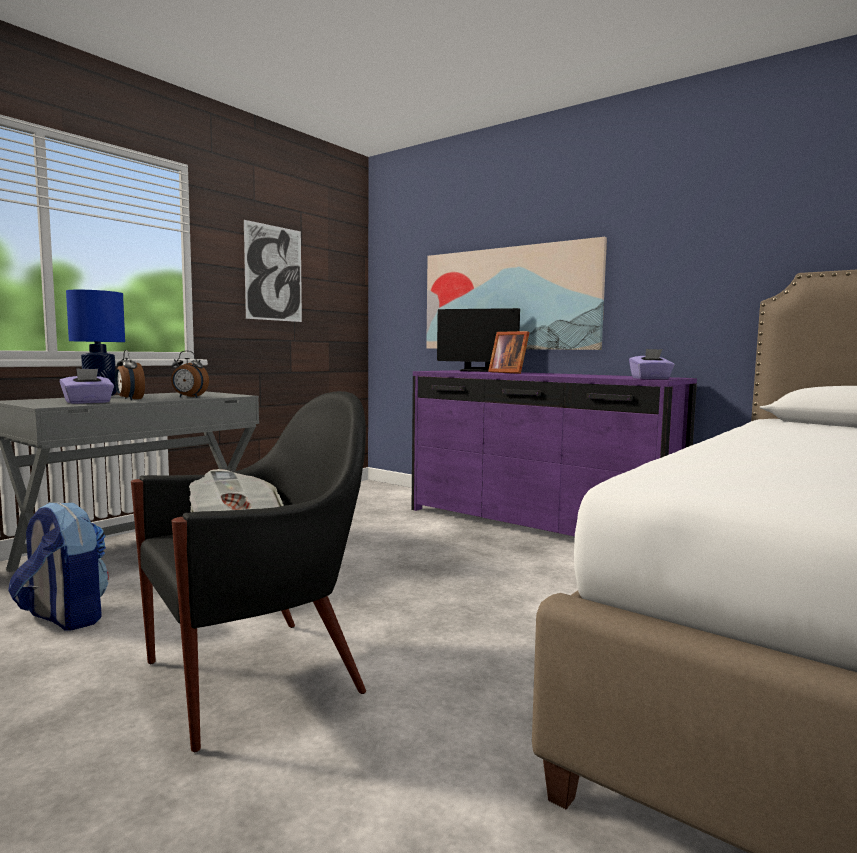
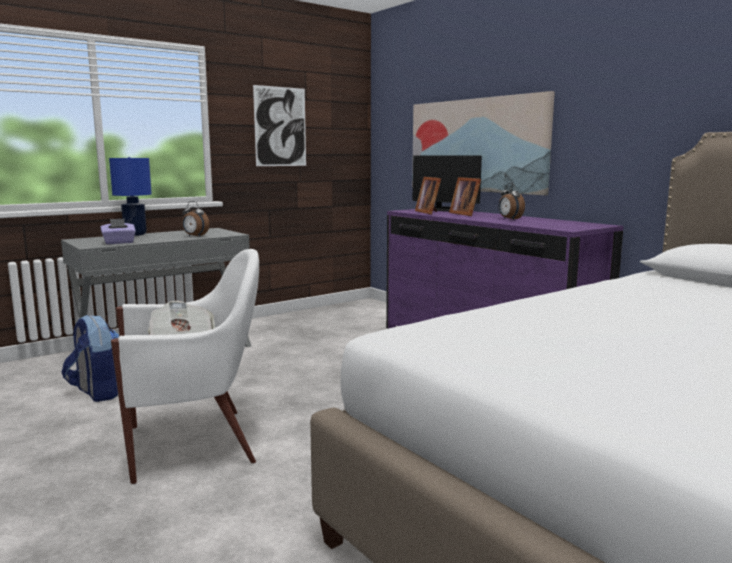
camera: 15 degrees right, 5 degrees up
(129, 399) = (150, 239): alarm clock -> alarm clock (509, 219)
(258, 676) = (194, 444): black armchair -> white armchair
(465, 372) = (429, 212): none -> picture frame
(650, 378) = (566, 228): purple tissue box -> none

